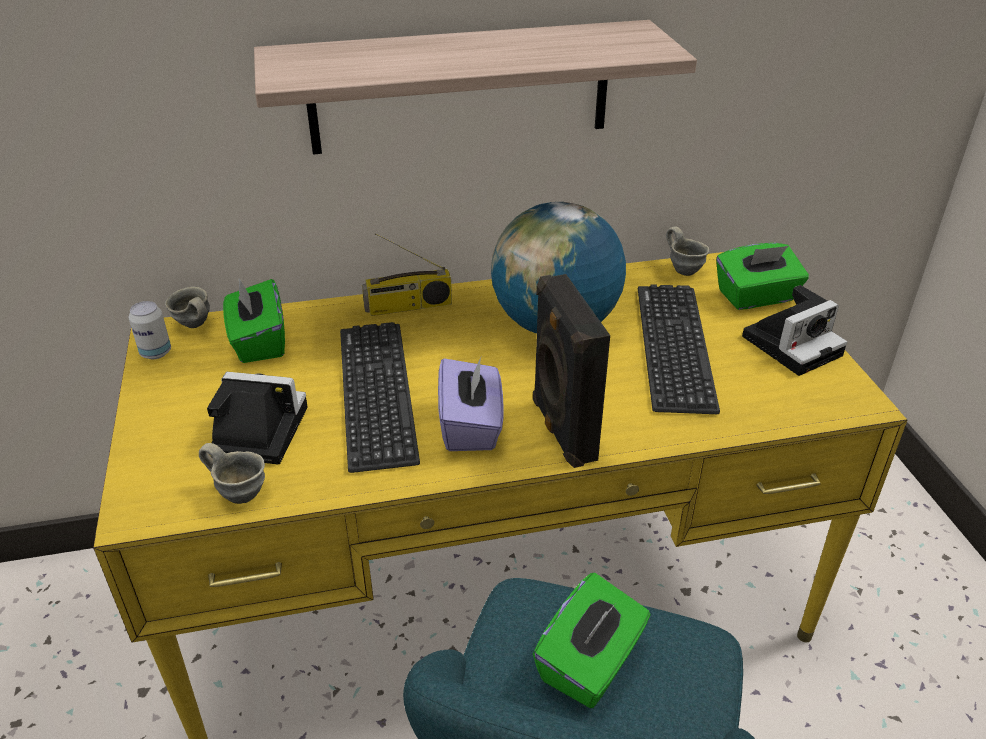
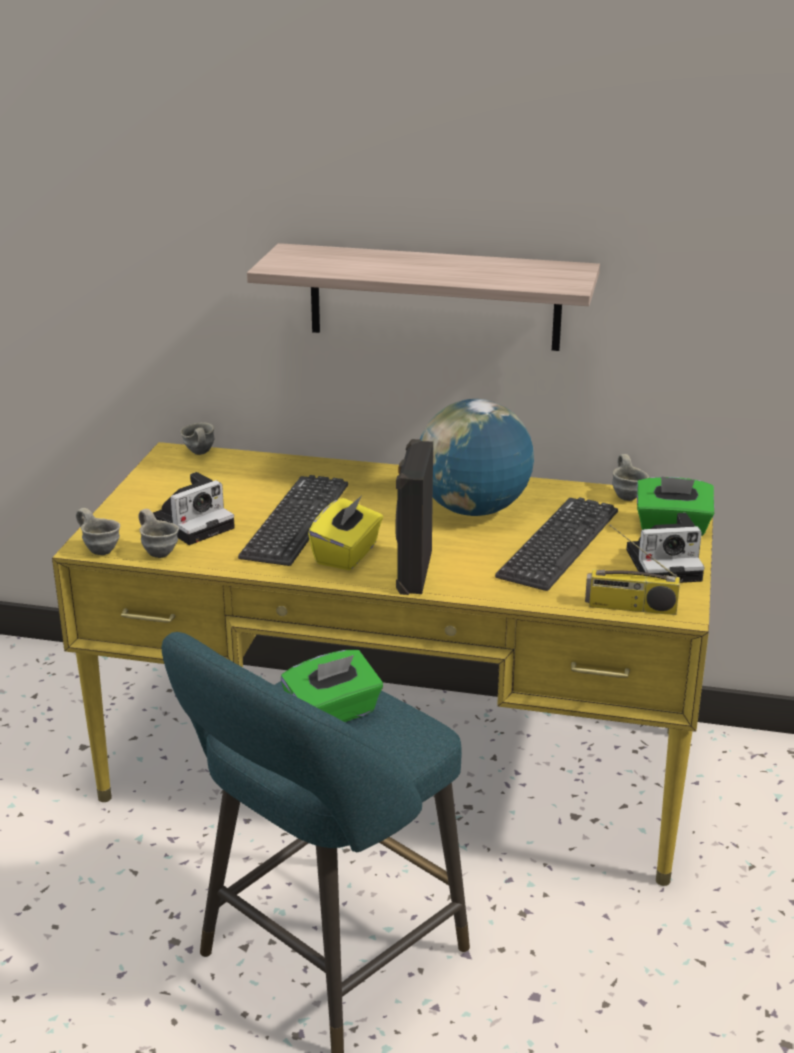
camera: 25 degrees right, 10 degrees down
(156, 353) = (161, 464): can -> none
(157, 512) = (101, 549): none -> grey mug
(256, 432) = (194, 523): camera -> camera turned 105 degrees clockwise
(258, 342) = (237, 472): green tissue box -> none
(408, 307) = (367, 474): radio -> radio (630, 607)
(471, 426) = (347, 554): purple tissue box -> yellow tissue box

